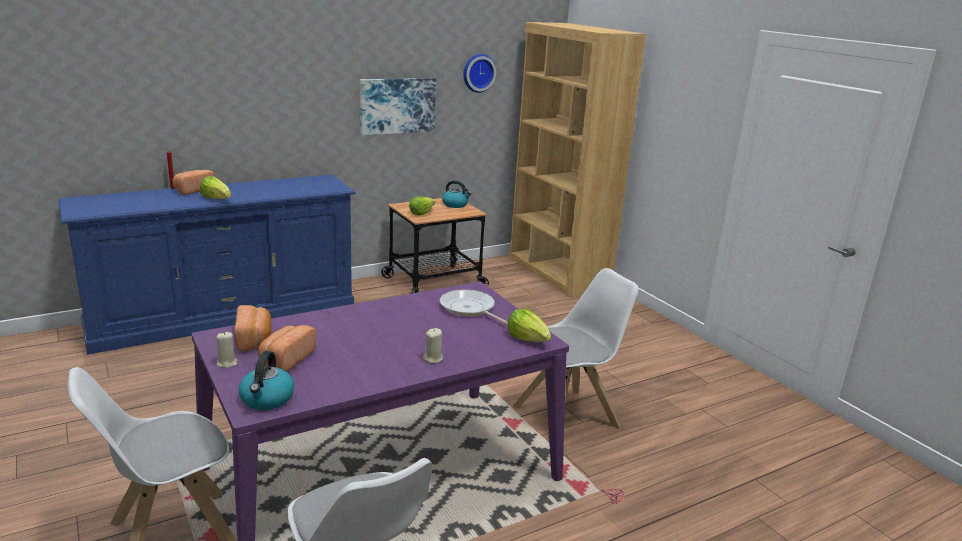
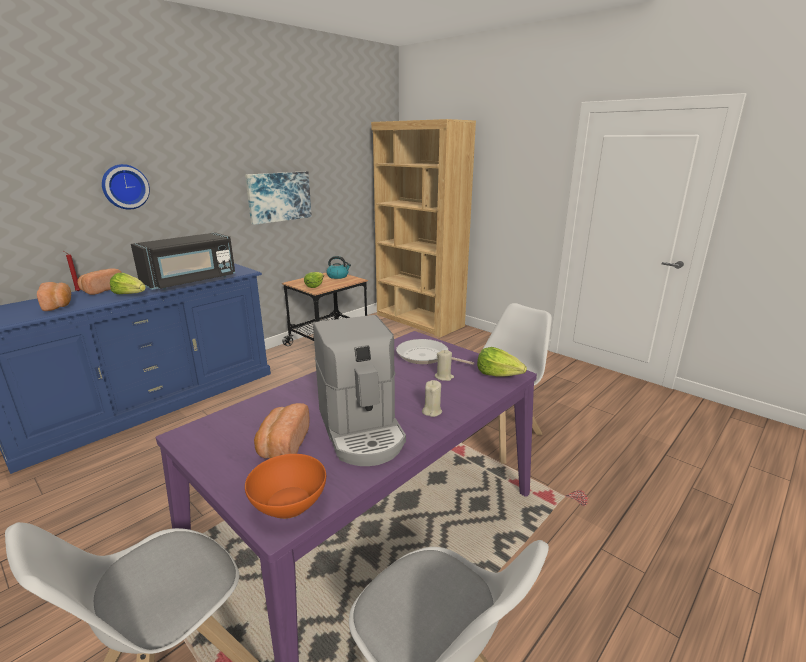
camera: 15 degrees left, 0 degrees up
(227, 363) = (216, 465): beige candle -> beige candle (444, 377)
(255, 340) = (234, 430): bread -> bread (58, 305)
(267, 399) = (289, 502): kettle -> orange bowl
(279, 192) = (190, 281): none -> black microwave
(359, 361) = (361, 430): none -> coffee machine
(478, 73) = (339, 166): wall clock -> wall clock (125, 187)

